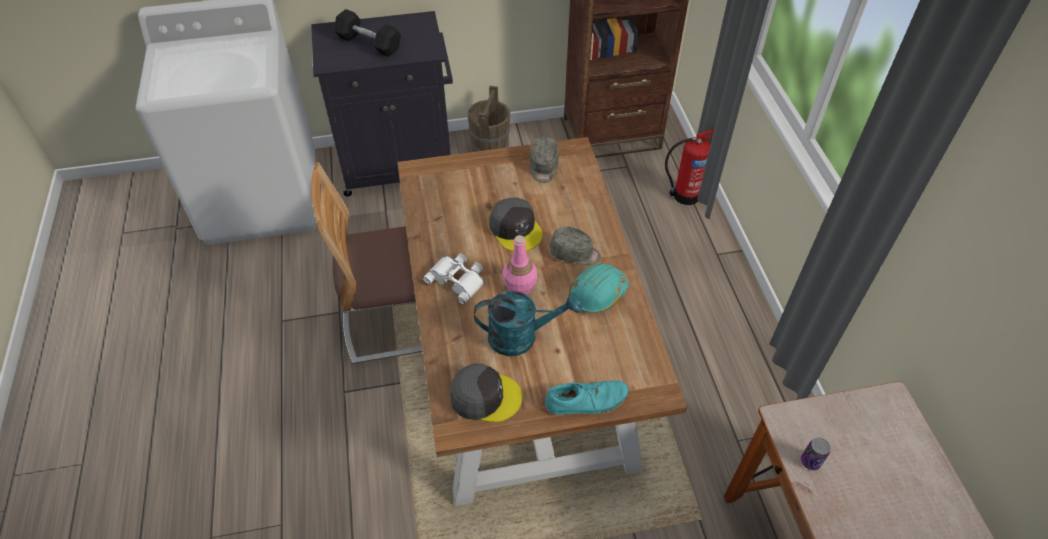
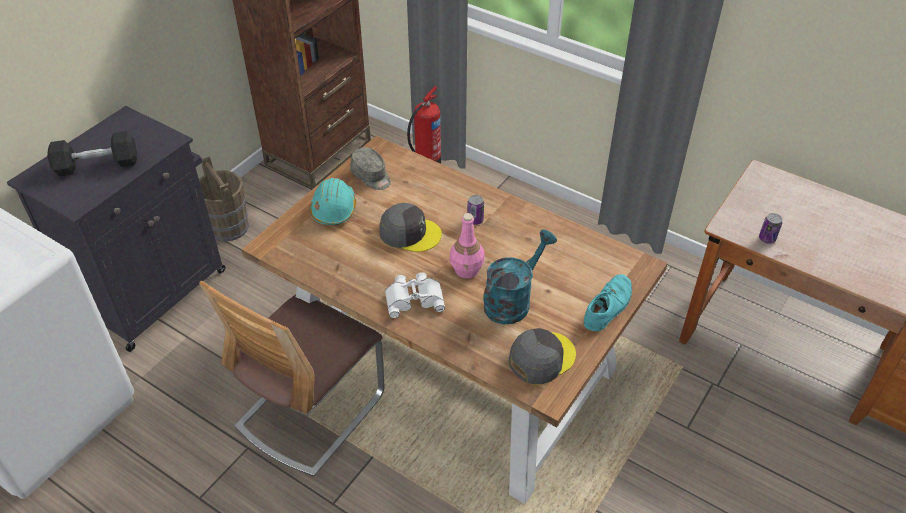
camera: 45 degrees left, 5 degrees down
(575, 253) = (475, 220): grey cap -> can
(598, 294) = (525, 235): turquoise hard hat -> turquoise hard hat (334, 209)

